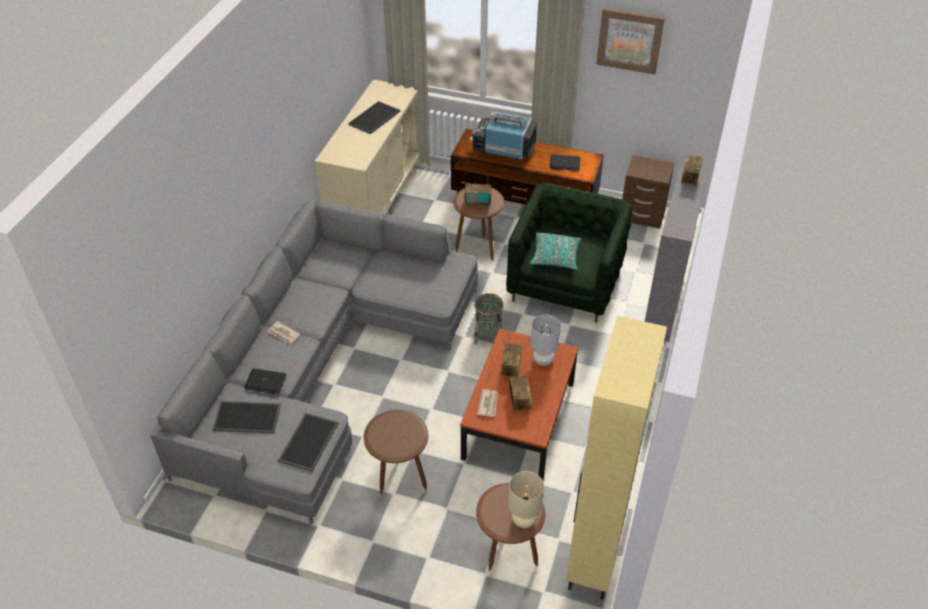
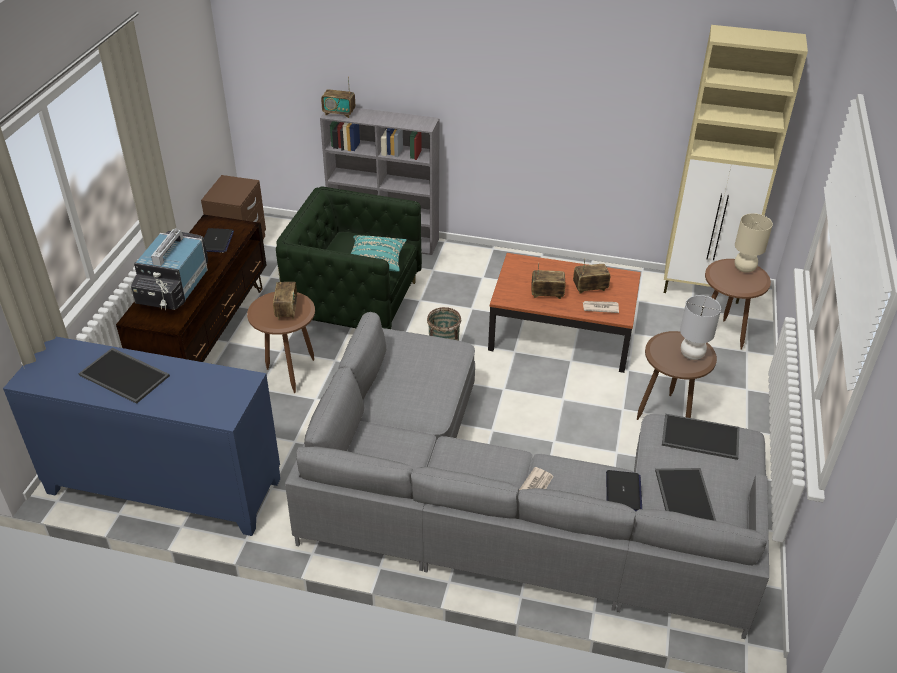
camera: 95 degrees left, 5 degrees down
(375, 199) = (163, 487): beige cabinet -> blue cabinet
(543, 360) = (531, 273): grey table lamp -> grey table lamp (691, 354)
(630, 40) = (160, 70): picture -> none

